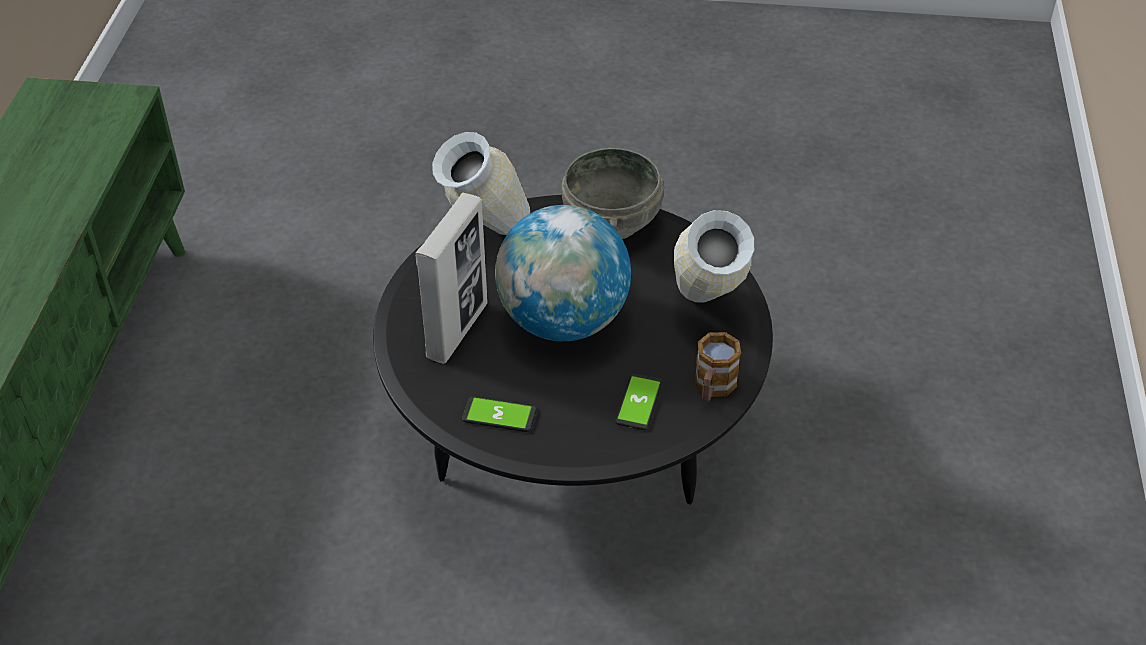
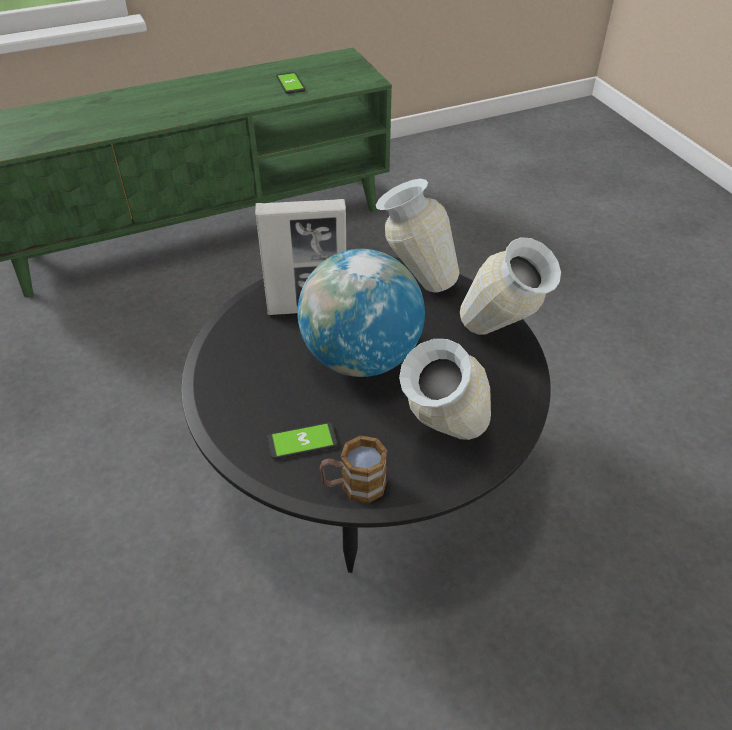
camera: 60 degrees right, 0 degrees up
(499, 415) = (235, 365): phone -> phone (290, 84)
(613, 222) = (499, 340): grey bowl -> vase

